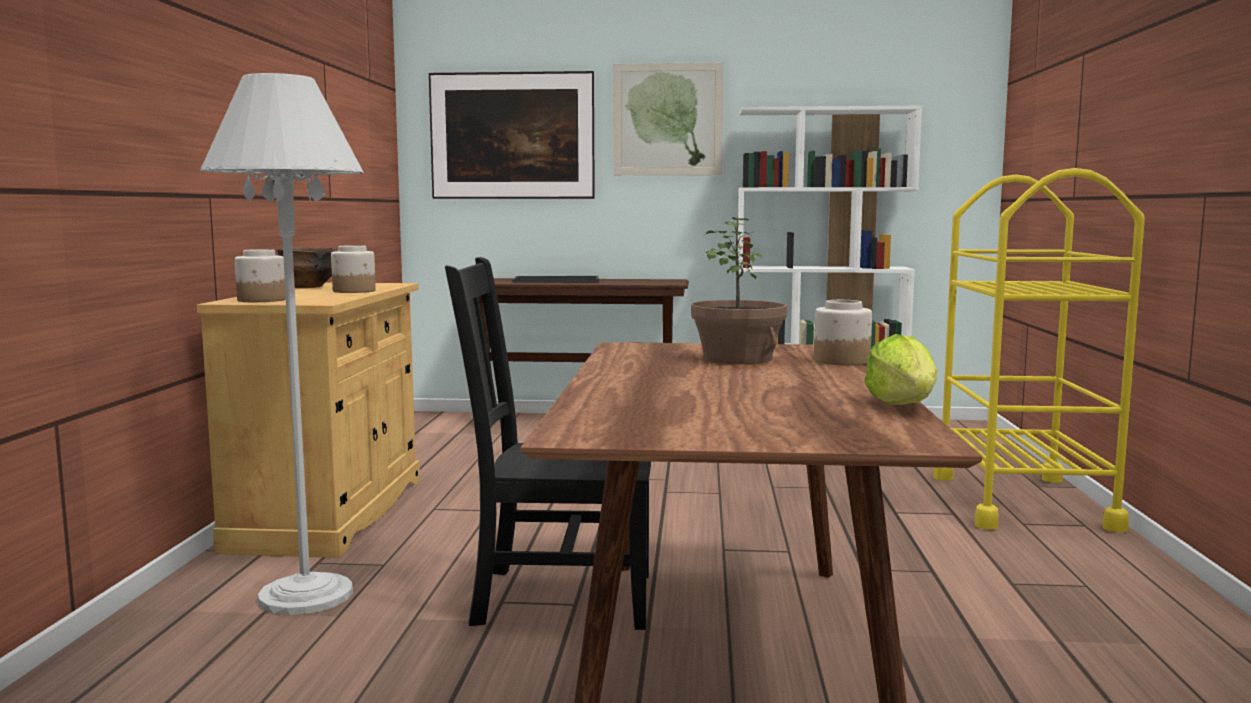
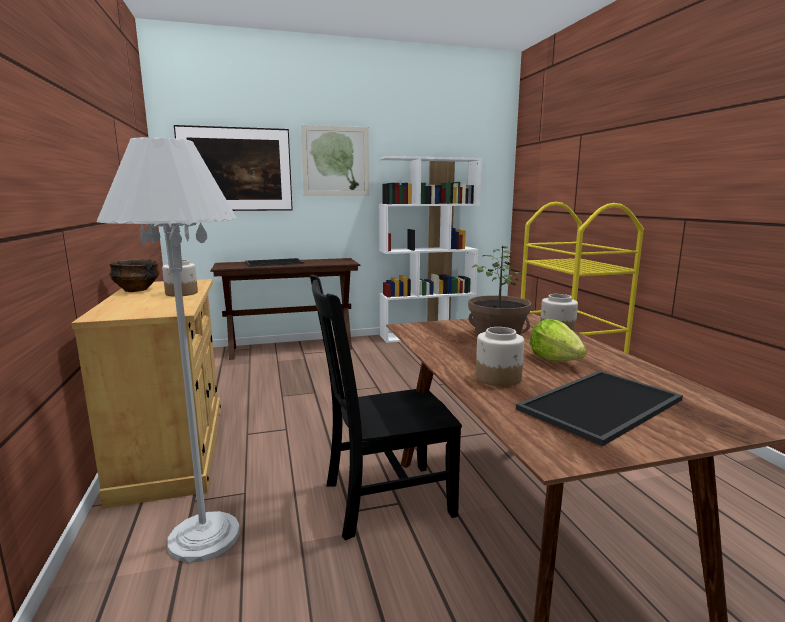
camera: 20 degrees left, 5 degrees up
(262, 300) = (124, 312): jar -> jar (499, 378)
(728, 415) = (602, 406): none -> tray
(903, 406) = (672, 378): lettuce -> lettuce (555, 360)

